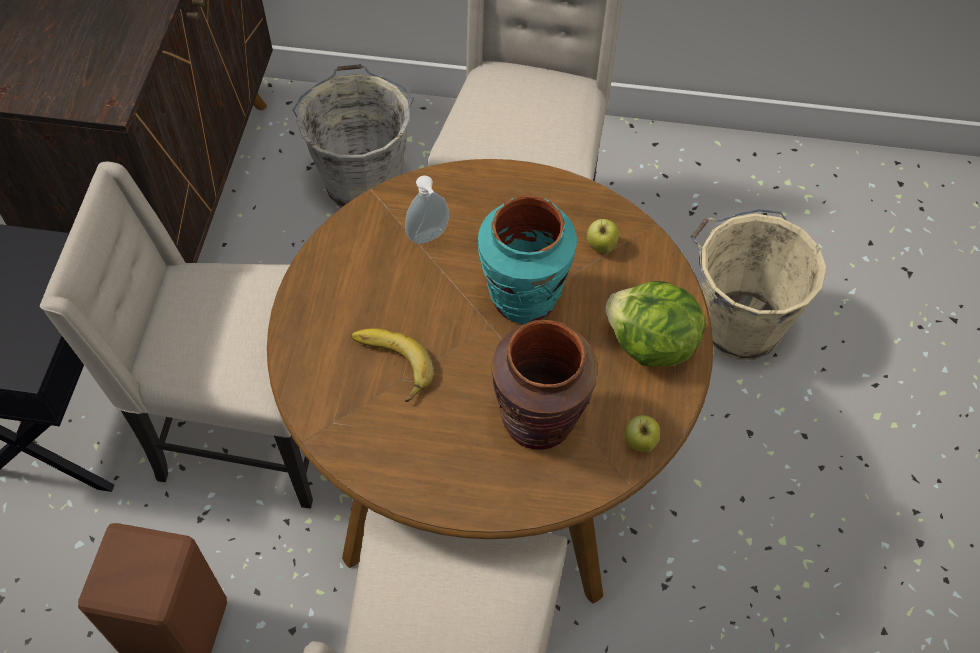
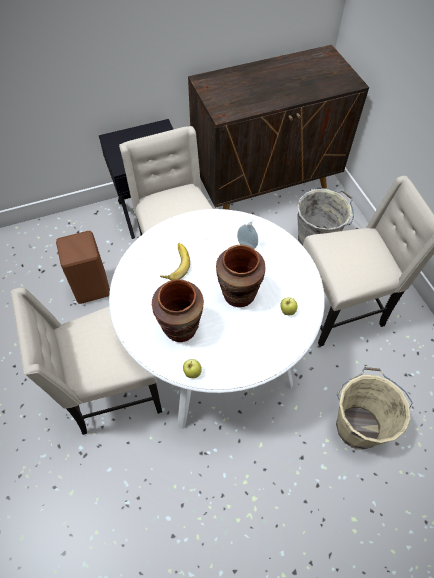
camera: 60 degrees right, 0 degrees up
(489, 466) = (216, 354): brown dining table -> white dining table
(524, 299) = (238, 294): turquoise vase -> brown vase
(651, 345) = (247, 355): lettuce -> none

